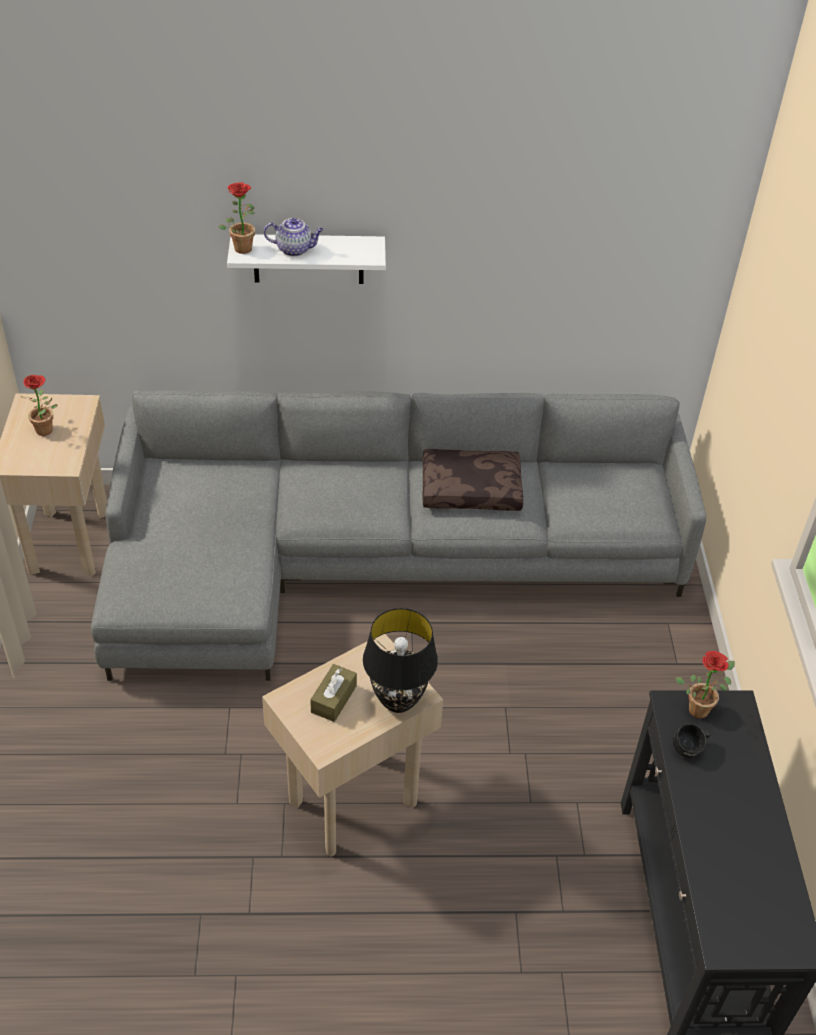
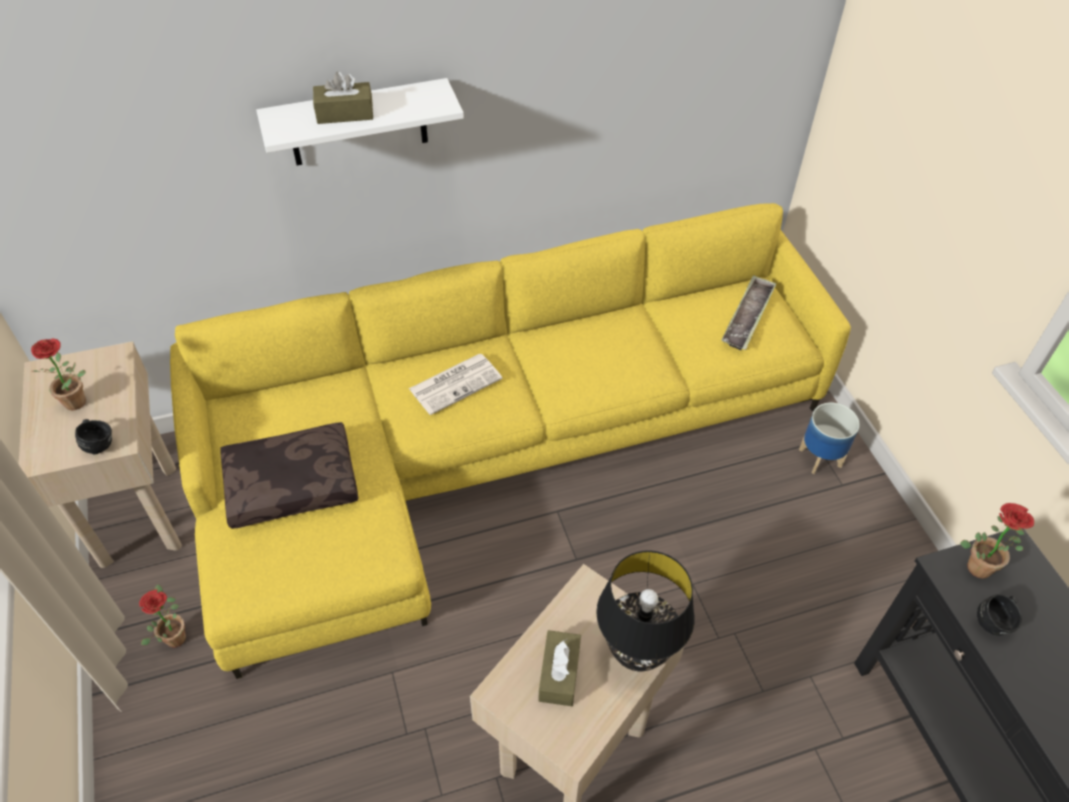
camera: 15 degrees left, 5 degrees up
(53, 463) = (99, 443): none -> black mug
(242, 246) = (276, 122): potted plant -> potted plant (174, 635)
(295, 249) = (345, 113): teapot -> brown tissue box
(347, 488) = (456, 383): none -> newspaper
(372, 560) = (489, 449): grey sofa -> yellow sofa
(471, 488) = (590, 350): brown pillow -> brown pillow (292, 482)
(623, 492) = (748, 317): none -> tray
(667, 637) = (820, 458): none -> planter

